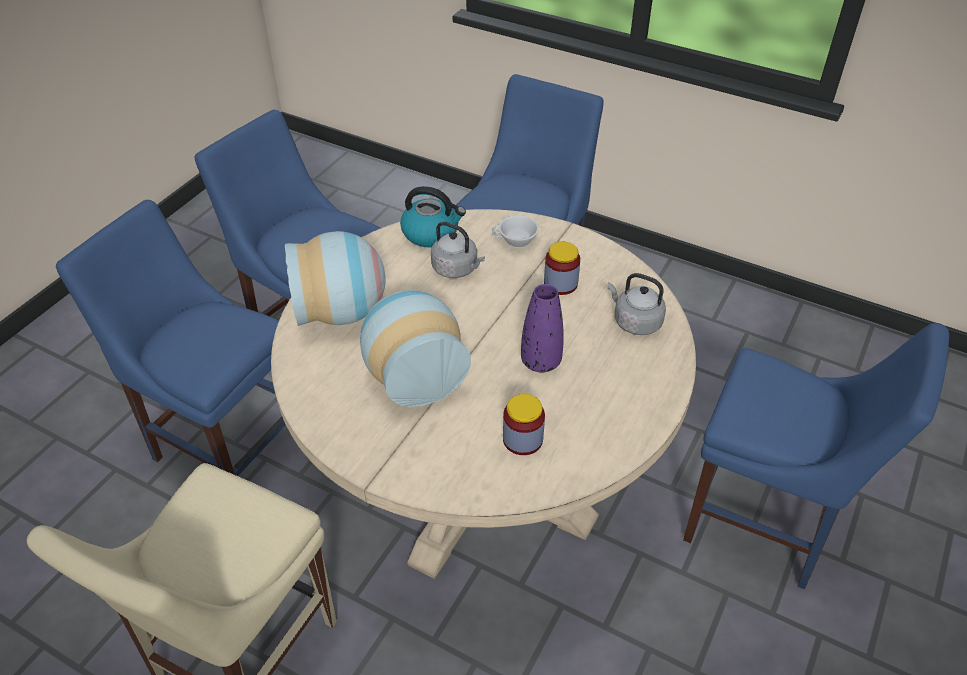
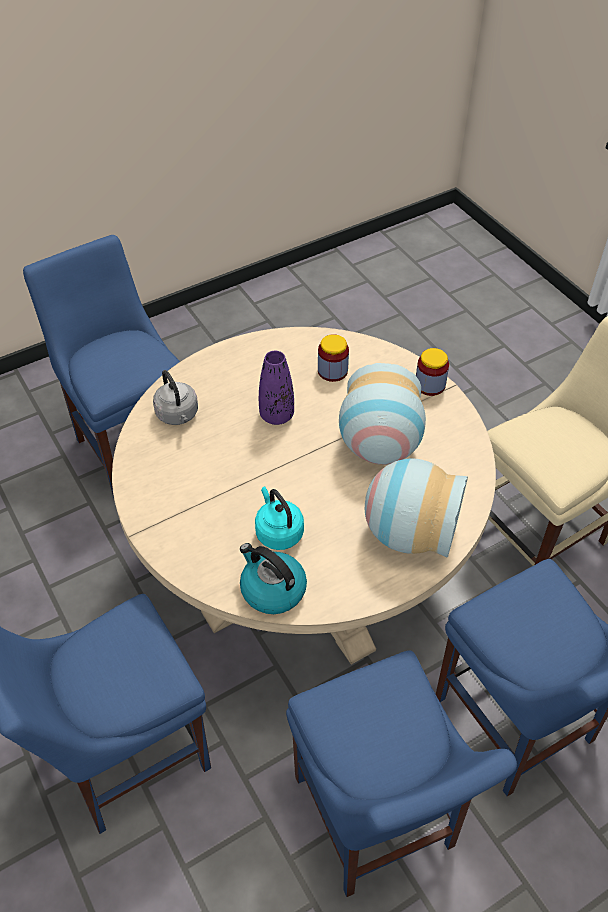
camera: 150 degrees left, 5 degrees up
(457, 269) = (278, 532): grey kettle -> turquoise kettle
(516, 241) = (199, 538): white cup -> none
(560, 283) = (201, 474): jar -> jar (430, 385)

